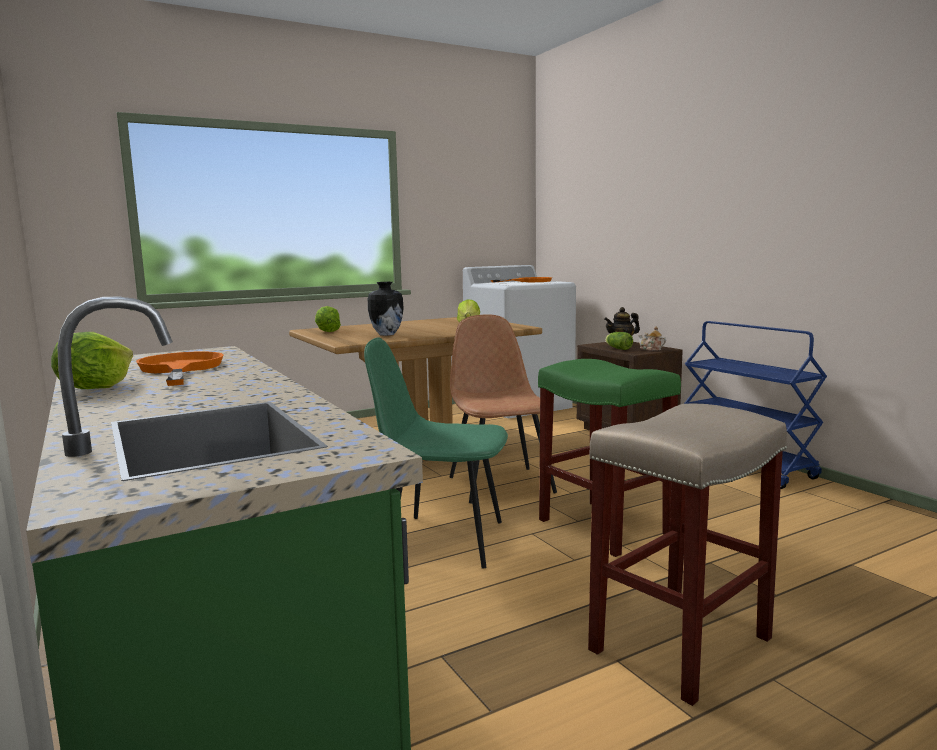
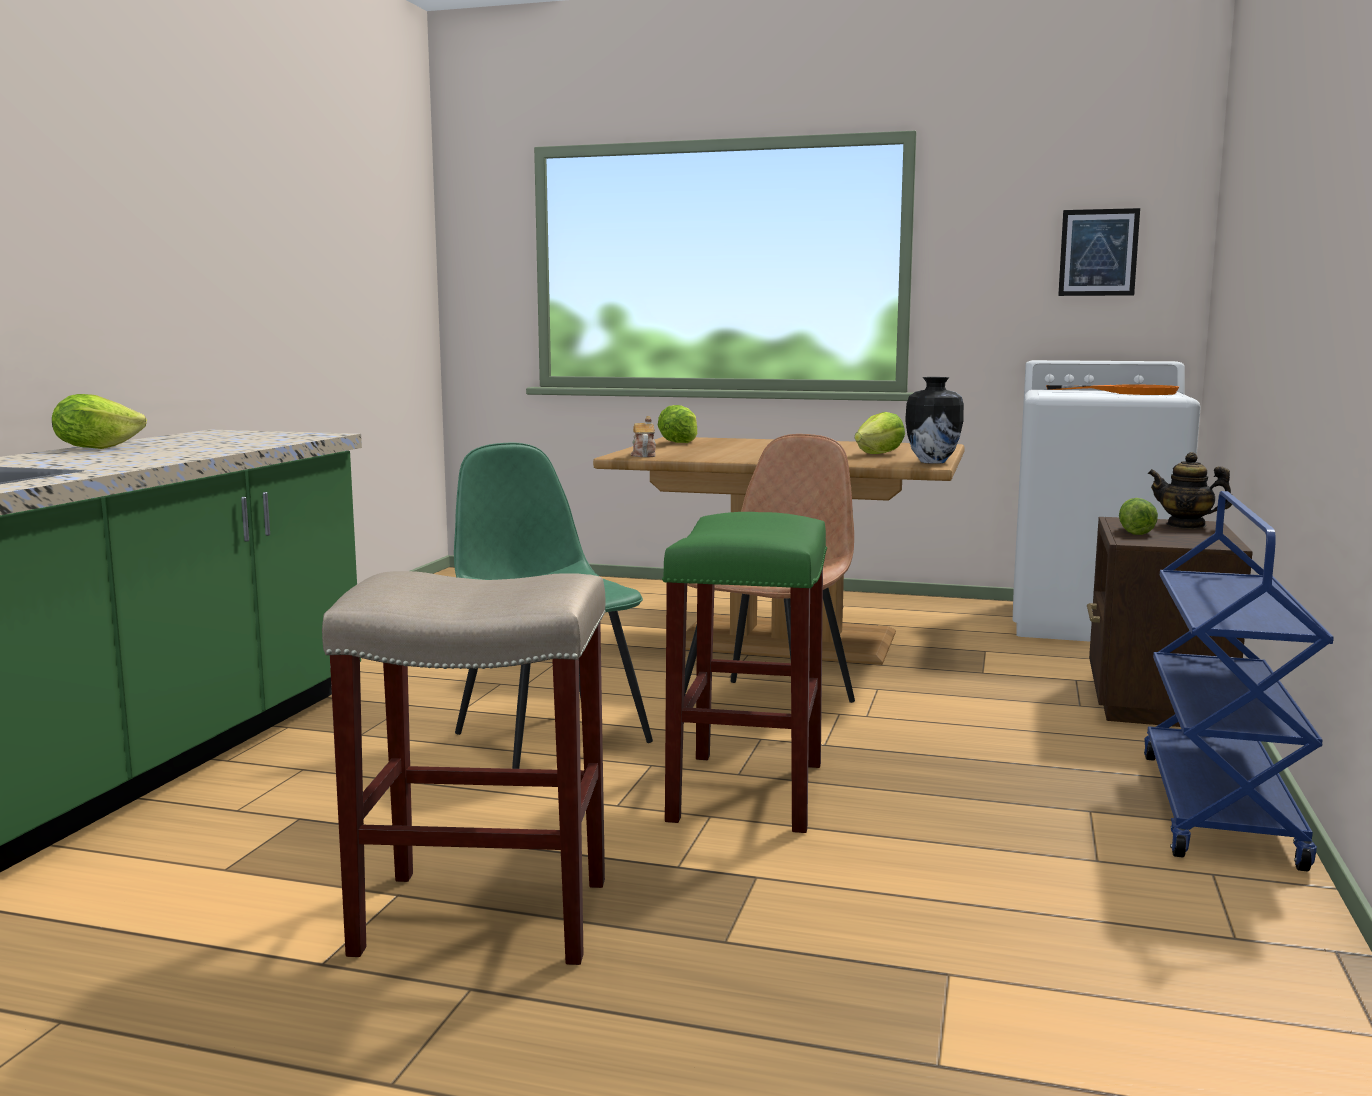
camera: 45 degrees right, 0 degrees up
(180, 369) = (206, 444): orange frying pan -> none
(386, 334) = (714, 453): vase -> vase (932, 462)
(489, 208) = (1098, 252): none -> picture
(651, 349) = (1188, 541): teapot -> teapot (643, 455)

